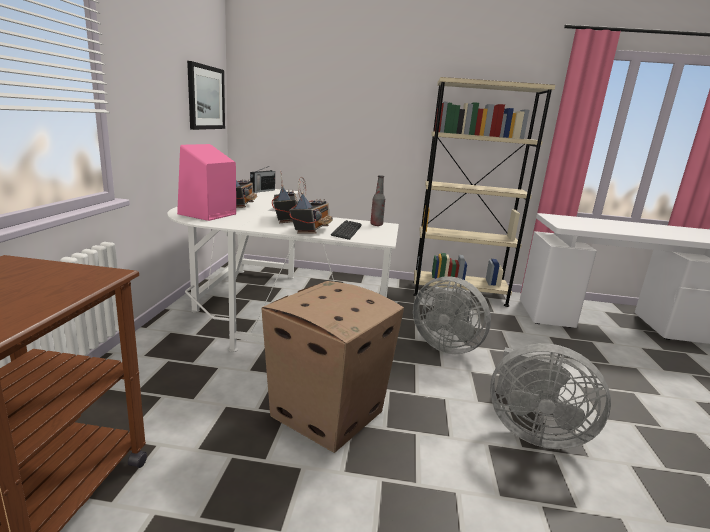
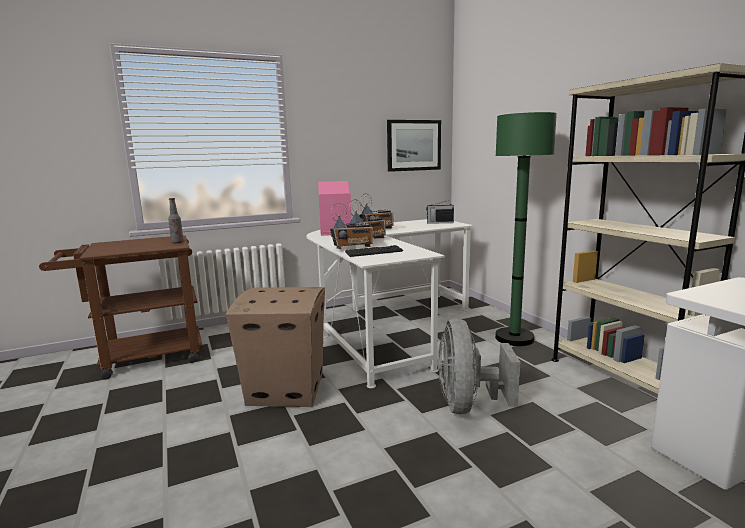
camera: 60 degrees right, 5 degrees down
(368, 288) = (514, 338): none -> green floor lamp
(376, 225) = (418, 253): bottle -> bottle (177, 242)
(532, 431) = (366, 493): grey fan -> none

